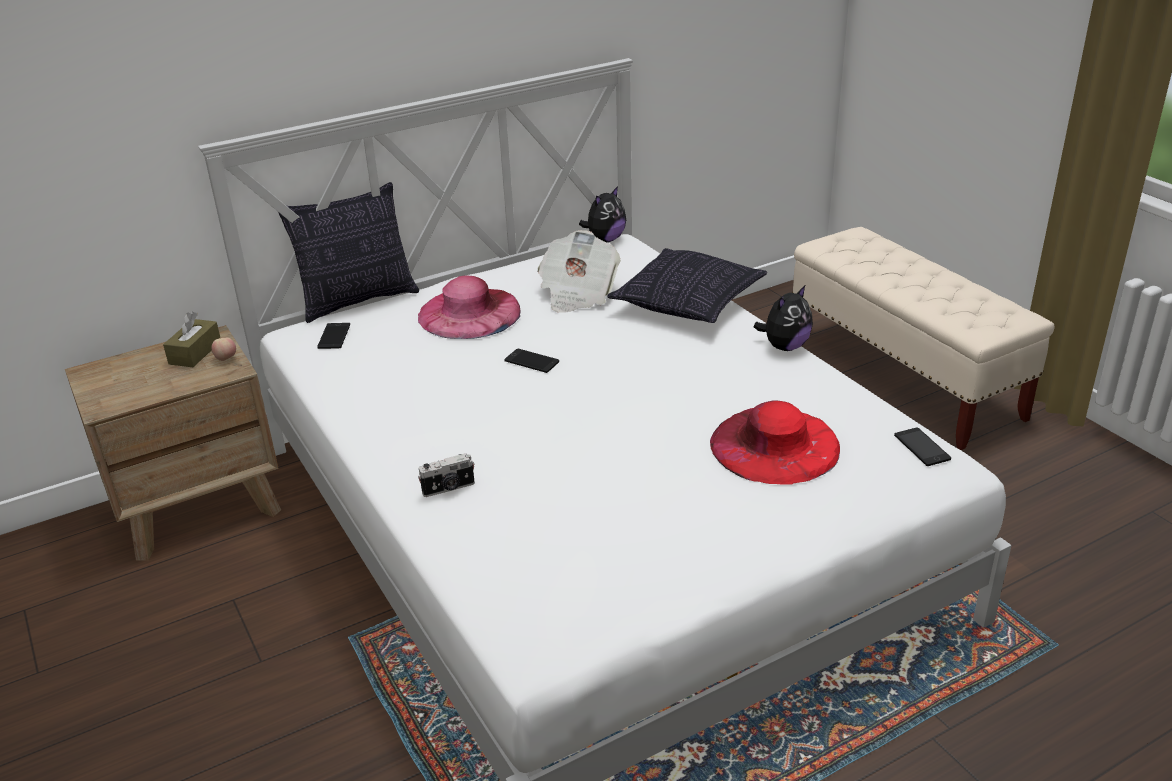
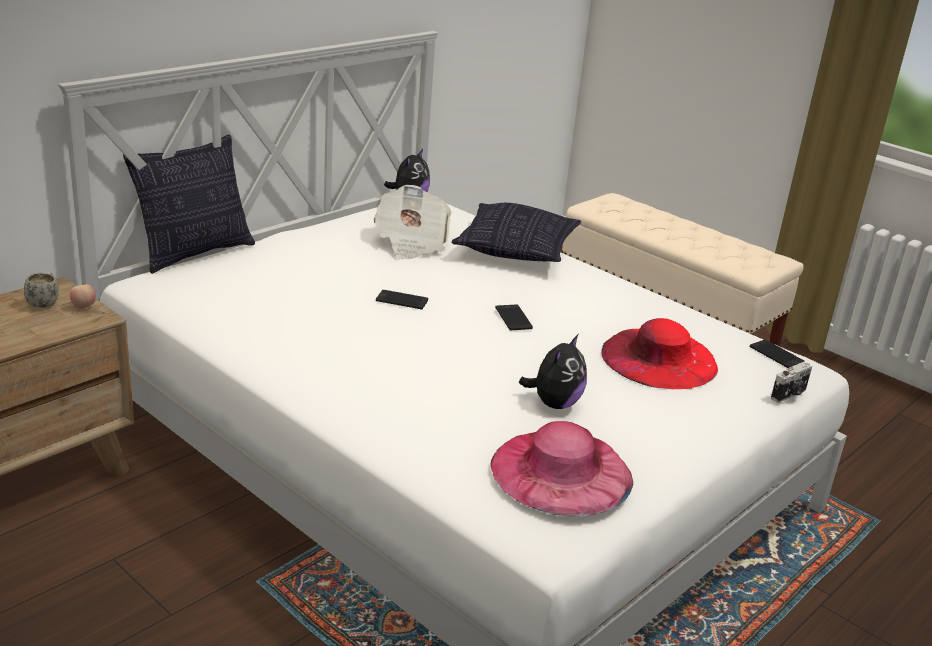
camera: 20 degrees left, 5 degrees down
(195, 352) = (44, 302): brown tissue box -> white mug
(334, 336) = (189, 284): phone -> phone (513, 318)
(449, 488) = (387, 411): camera -> camera (789, 395)
(469, 313) = (317, 261): pink hat -> pink hat (561, 471)
(784, 346) = (619, 282): plush toy -> plush toy (554, 403)

